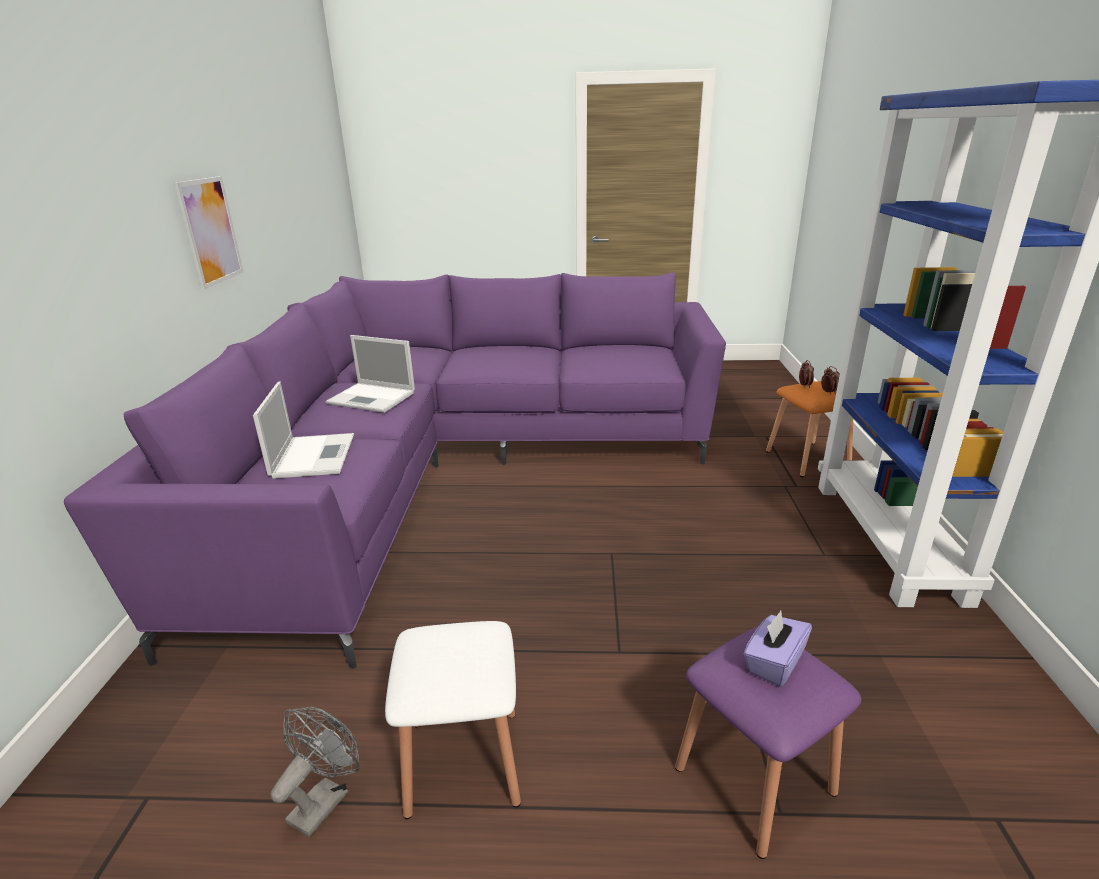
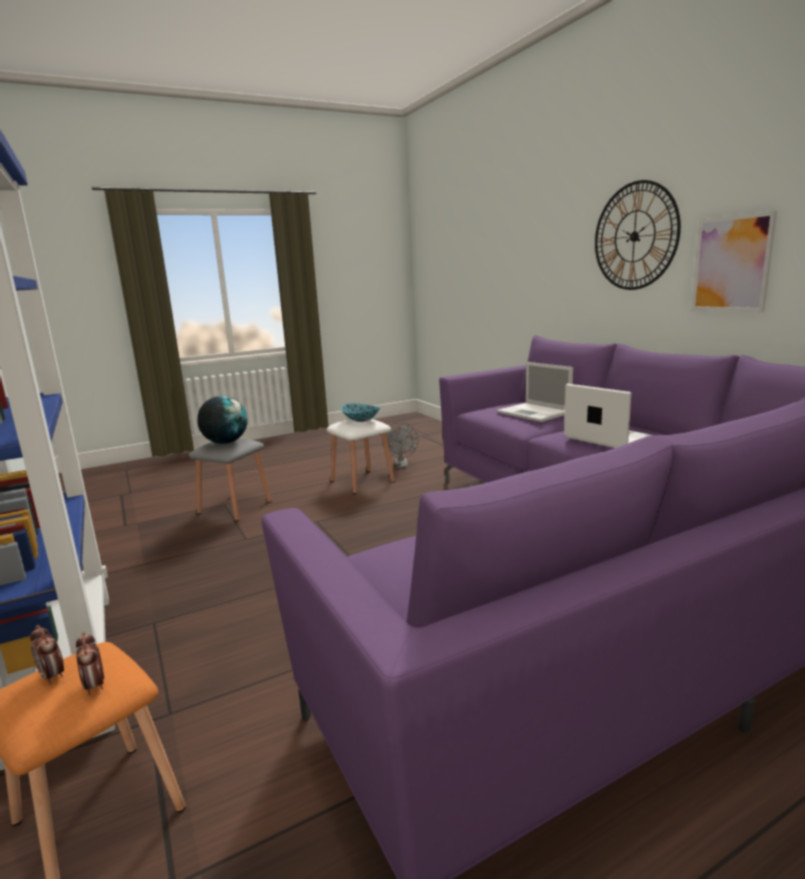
camera: 150 degrees right, 10 degrees down
(115, 206) = (634, 236): none -> wall clock
(373, 398) = (607, 438): laptop -> laptop turned 60 degrees clockwise
(441, 654) = (361, 420): none -> bowl
(754, 780) = (235, 507): purple stool -> grey stool
(773, 663) = (225, 442): purple tissue box -> globe

